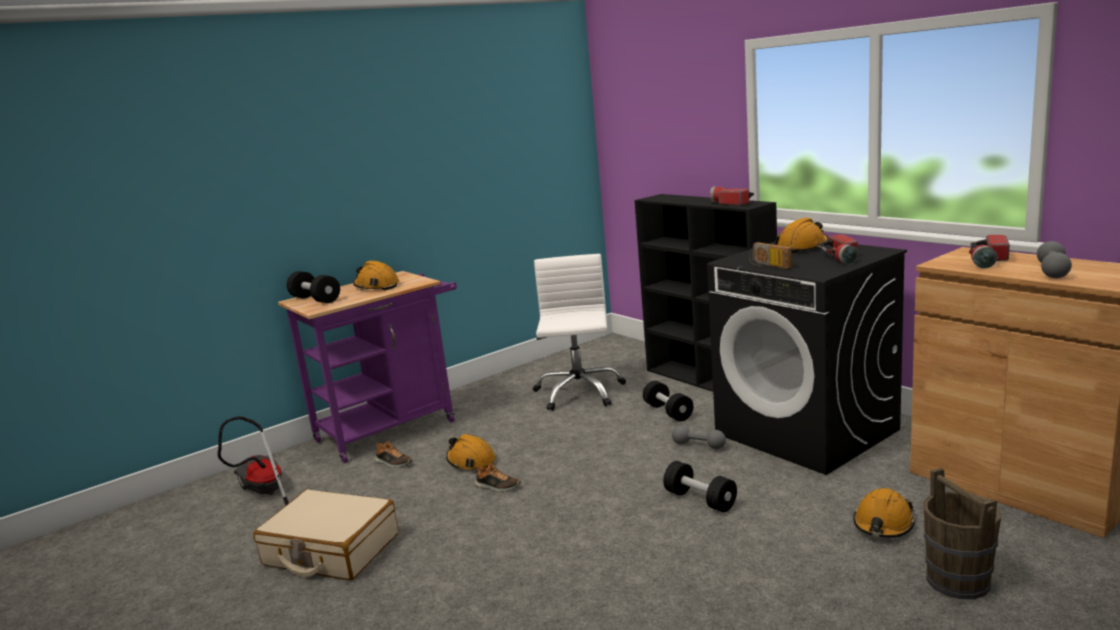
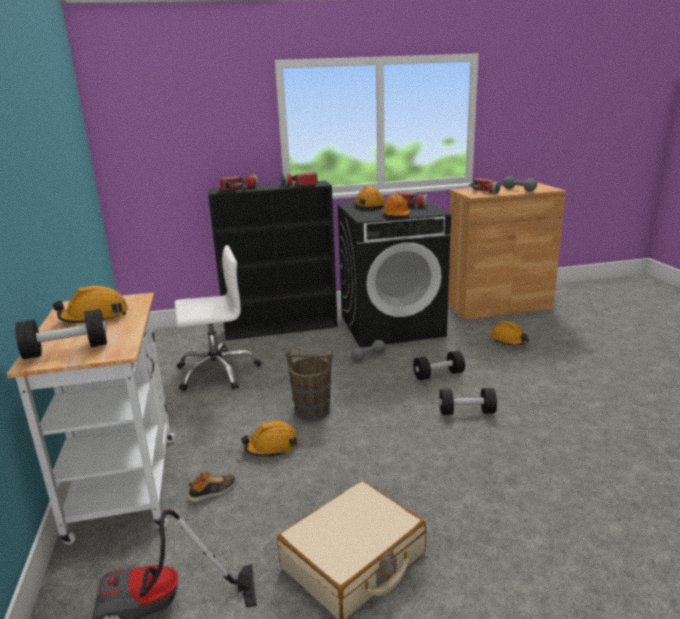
camera: 65 degrees left, 5 degrees up
(393, 428) = (126, 479): purple cart -> white cart
(497, 487) = (334, 443): shoe -> none
(578, 392) = (217, 372): white office chair -> white office chair turned 135 degrees clockwise
(668, 412) = (306, 352): black dumbbell -> black dumbbell (467, 412)
(675, 198) = (239, 188): none -> flashlight
(768, 266) = (396, 215): radio -> orange hard hat
(957, 580) = (567, 343): brown bucket -> brown bucket (312, 410)

